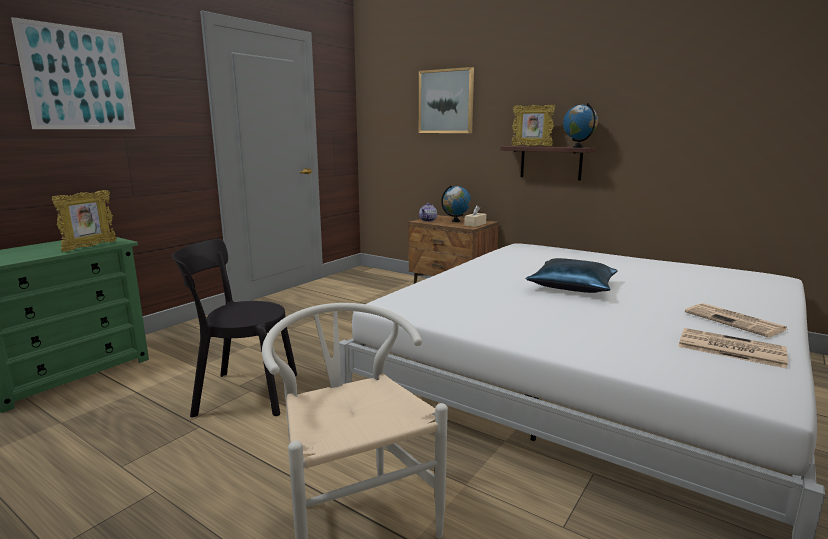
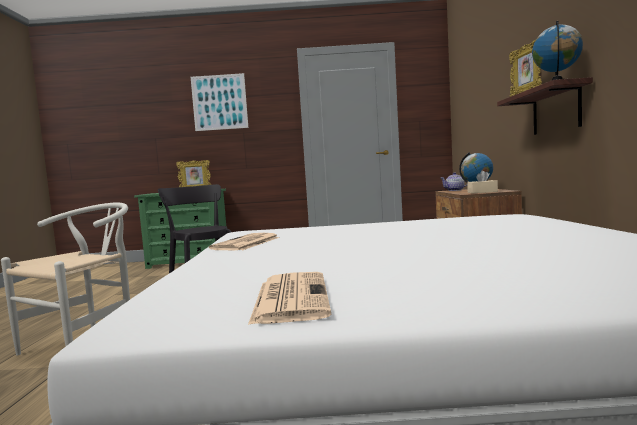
camera: 55 degrees right, 10 degrees down
(446, 101) = (488, 69): picture -> none
(573, 286) = (395, 238): blue pillow -> none
(735, 321) = (426, 288): newspaper -> newspaper (246, 243)

